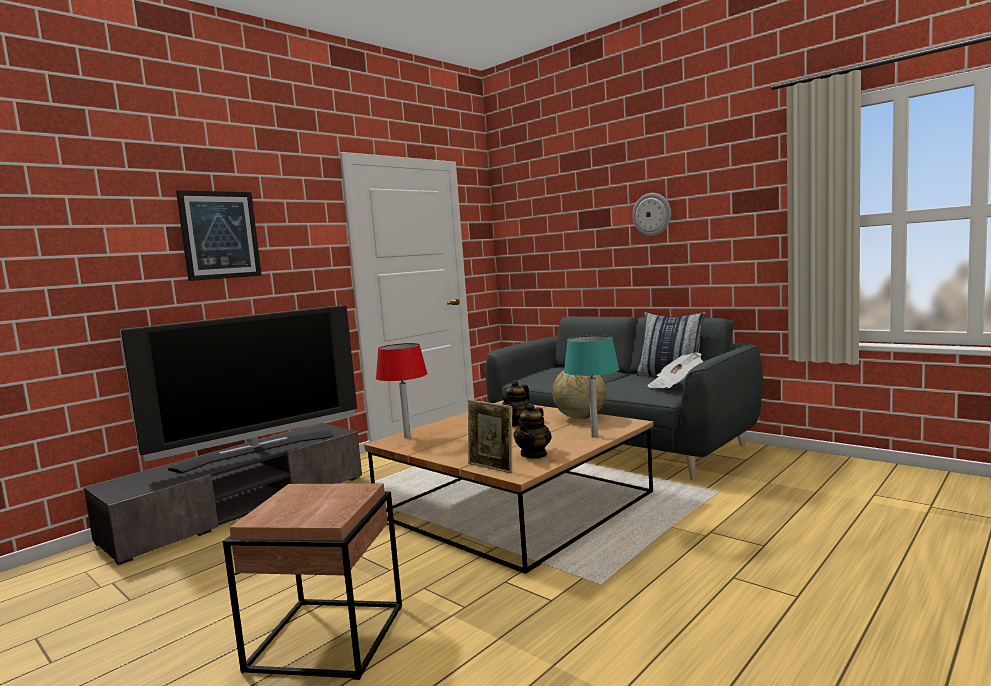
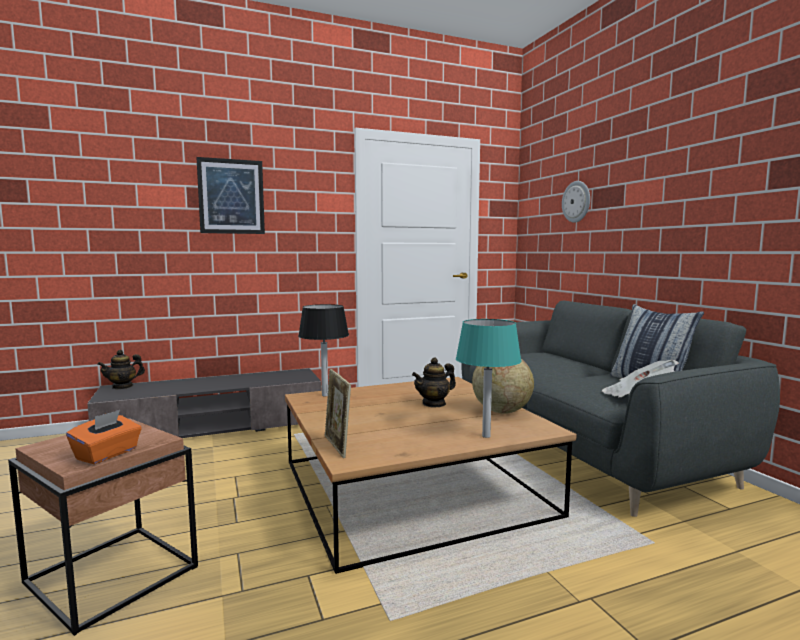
camera: 25 degrees right, 0 degrees up
(258, 451) = (232, 382): television -> none
(342, 507) = (107, 454): none -> orange tissue box
(407, 437) = (325, 395): red table lamp -> black table lamp
(534, 454) = (396, 442): teapot -> teapot (122, 386)
(652, 214) = (667, 191): wall clock -> wall clock (576, 201)

